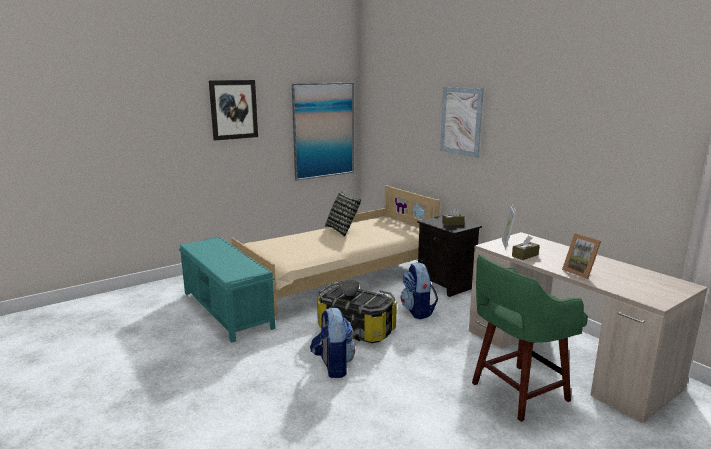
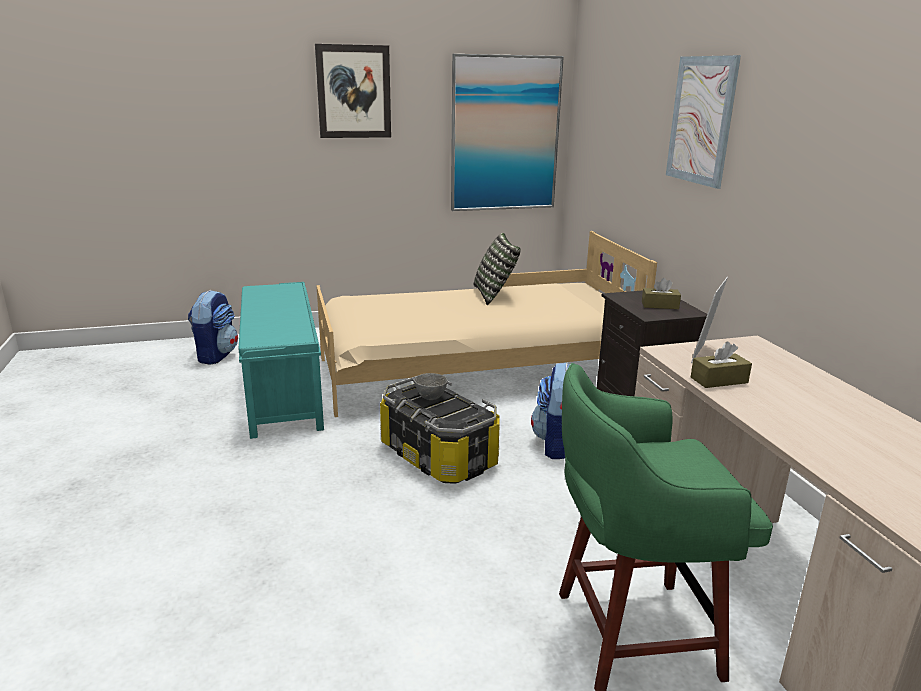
camera: 20 degrees right, 5 degrees up
(333, 366) = (357, 507): backpack -> backpack (216, 355)
(580, 272) = (806, 432): picture frame -> none

